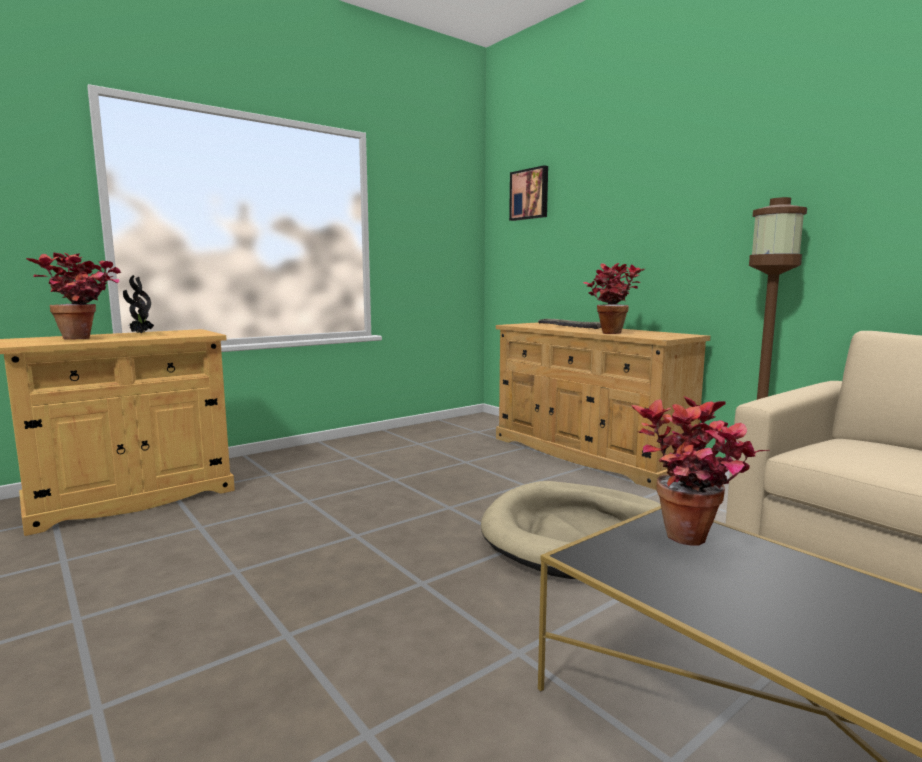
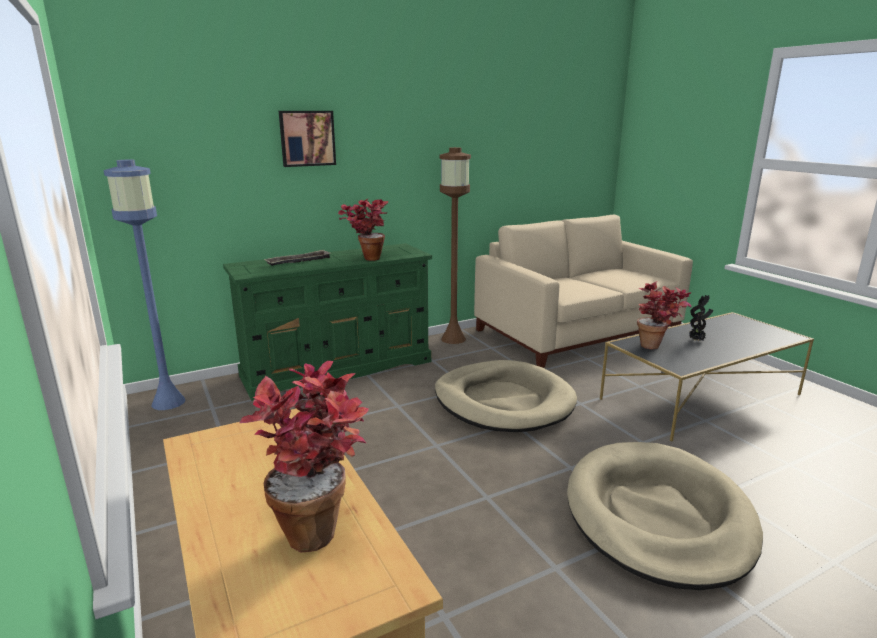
camera: 80 degrees left, 10 degrees up
(140, 333) = (229, 486): potted plant -> potted plant (697, 340)
(307, 646) = (658, 517): none -> beige dog bed
(478, 421) = (168, 402): none -> blue floor lamp
(530, 194) = (170, 113): picture -> picture (307, 138)
(588, 454) = (338, 368): beige dresser -> green dresser

